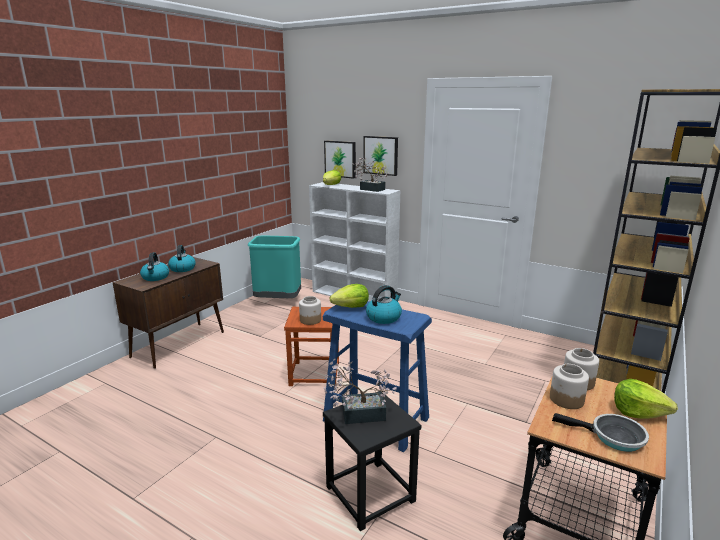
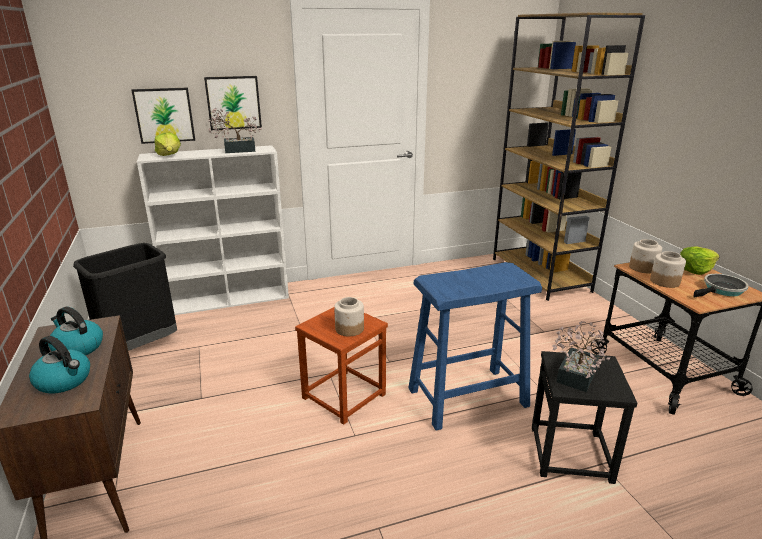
camera: 50 degrees left, 5 degrees up
(278, 300) = (140, 347): turquoise trash can -> black trash can
(351, 307) = (445, 284): lettuce -> none
(384, 317) = (489, 279): kettle -> none

